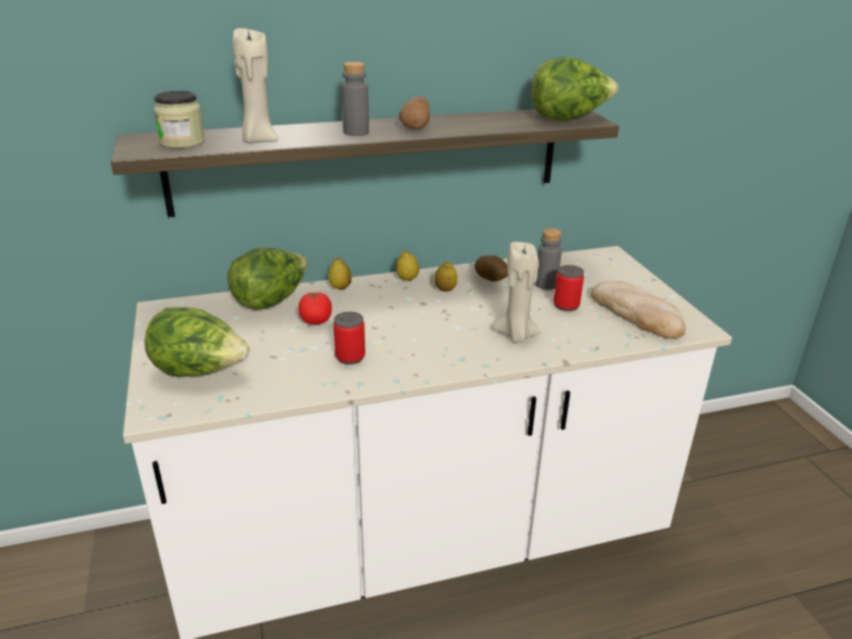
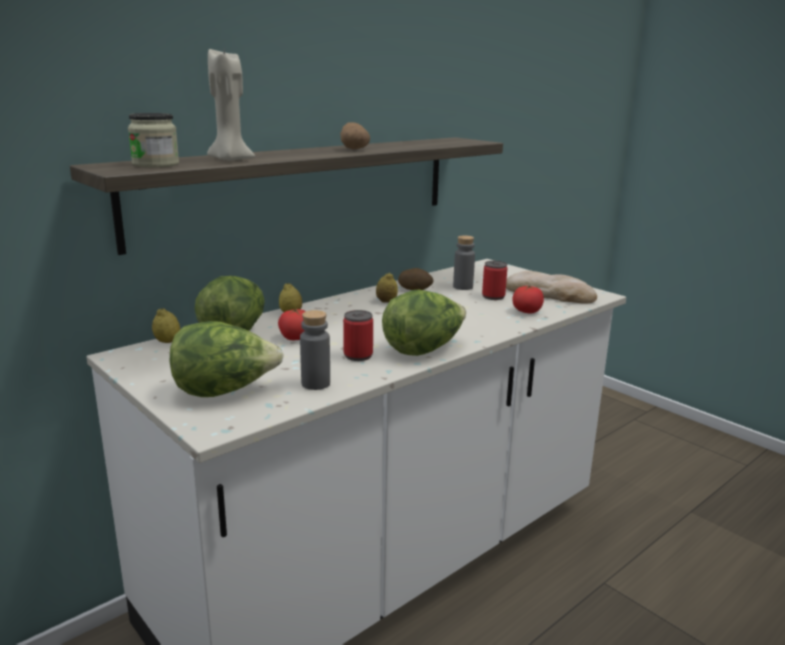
camera: 25 degrees left, 10 degrees down
(356, 132) = (309, 153): grey bottle -> grey bottle (315, 383)
(407, 279) = (345, 300): lemon -> lemon (167, 341)
(516, 335) = (478, 319): beige candle -> none
(568, 118) = (461, 141): lettuce -> lettuce (424, 349)
(582, 335) = (526, 311): none -> tomato

